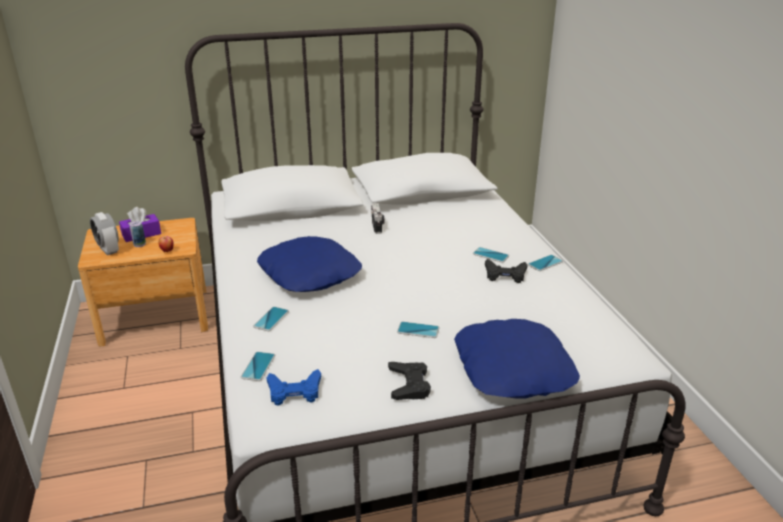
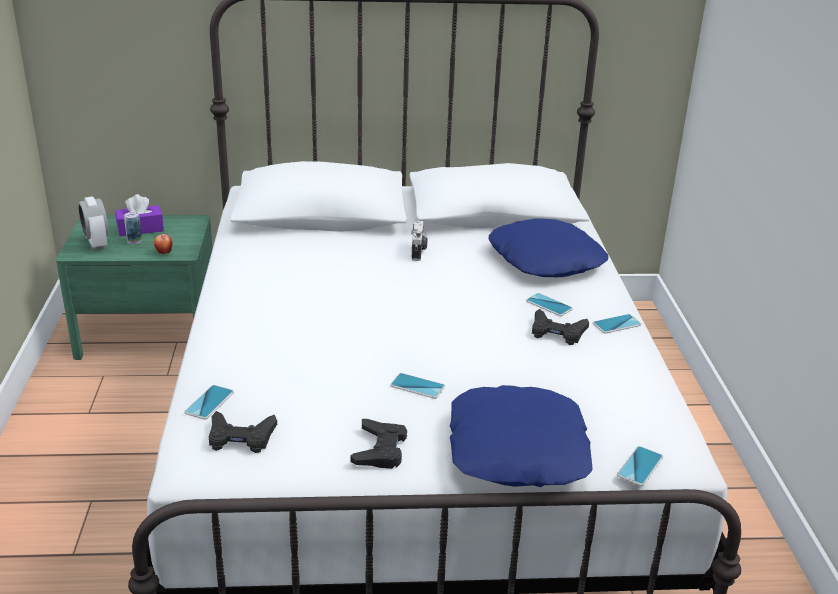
camera: 10 degrees right, 0 degrees up
(155, 316) = (148, 332): brown nightstand -> green nightstand
(271, 319) = (245, 349): phone -> phone (640, 466)
(294, 392) = (241, 438): blue game controller -> black game controller
(310, 273) = (312, 300): blue pillow -> blue pillow (546, 259)

